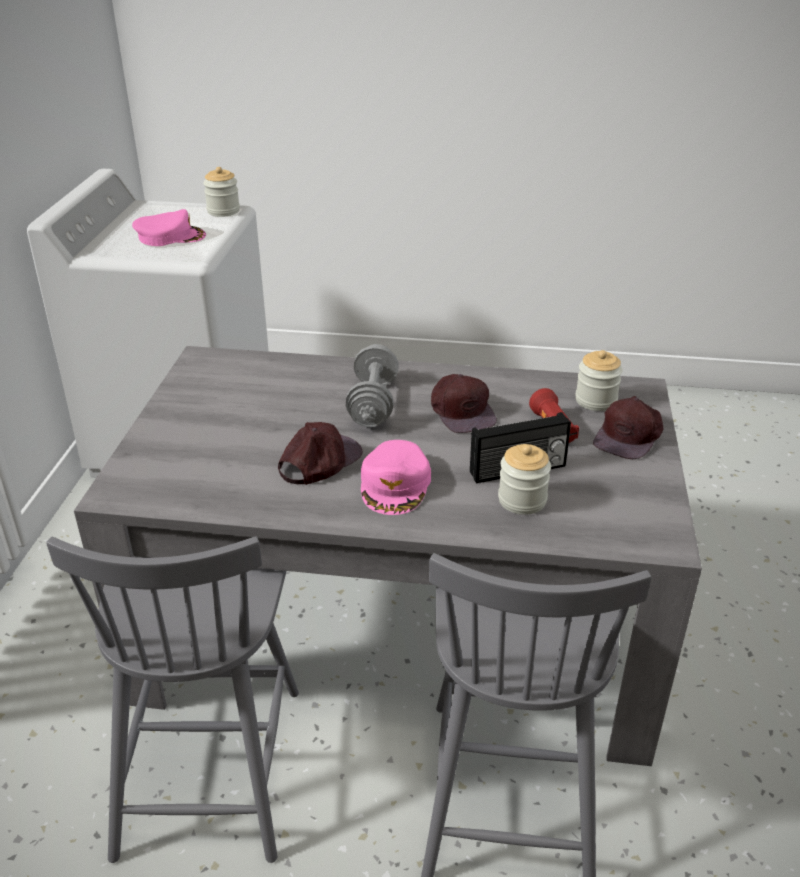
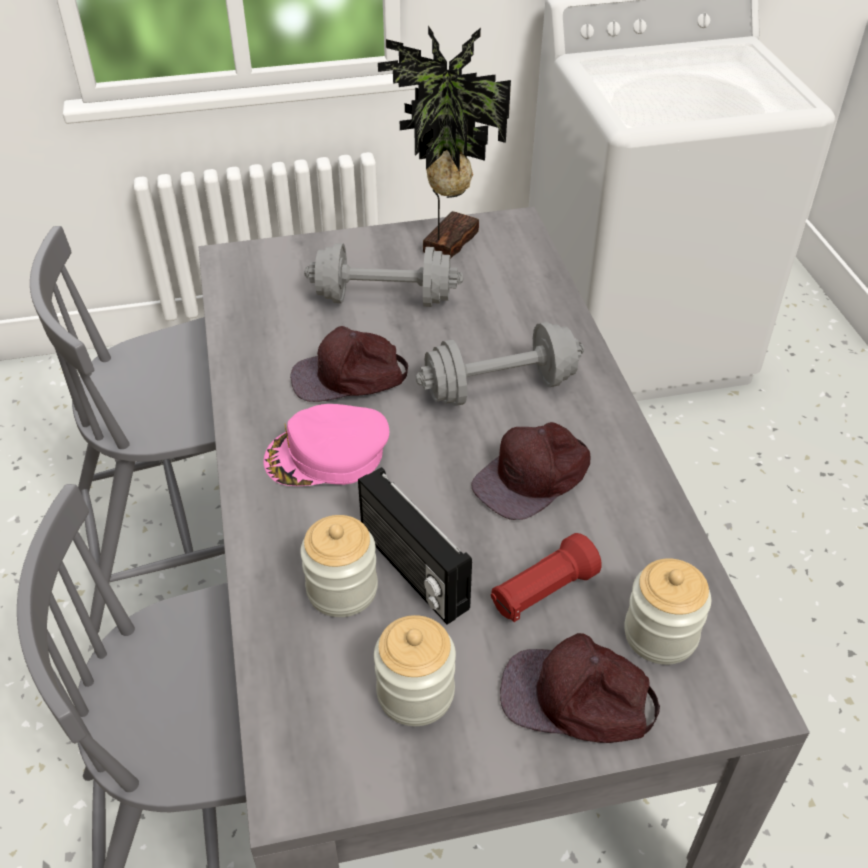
camera: 70 degrees right, 10 degrees up
(170, 236) = (674, 88): pink cap -> none
(194, 388) = (446, 242): none -> potted plant
(223, 211) = (788, 98): jar -> jar (415, 693)
(239, 428) = (384, 299): none -> grey dumbbell
(319, 460) = (349, 377): brown cap -> brown cap turned 150 degrees clockwise

